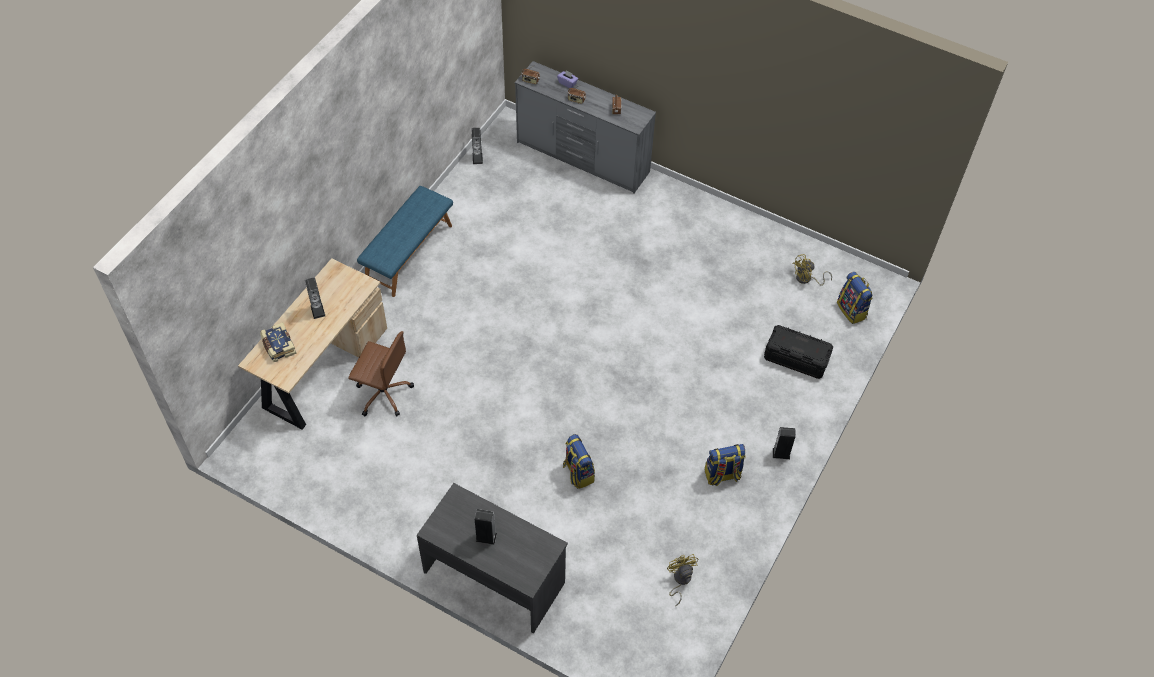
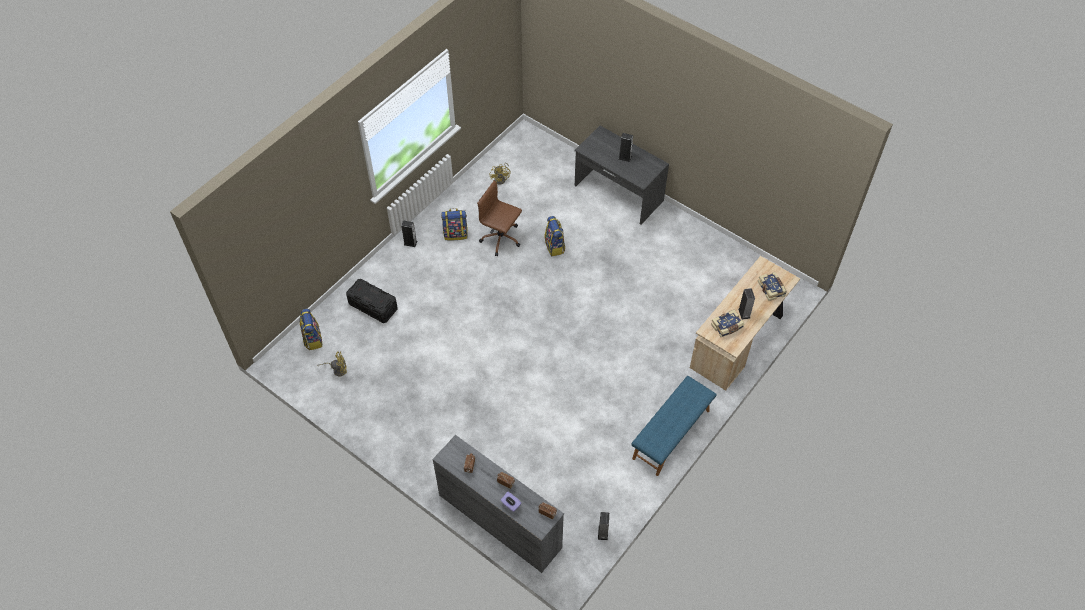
camera: 170 degrees left, 0 degrees up
(340, 291) = (727, 327): none -> book
(383, 393) = (691, 316): brown office chair -> brown office chair (501, 239)

